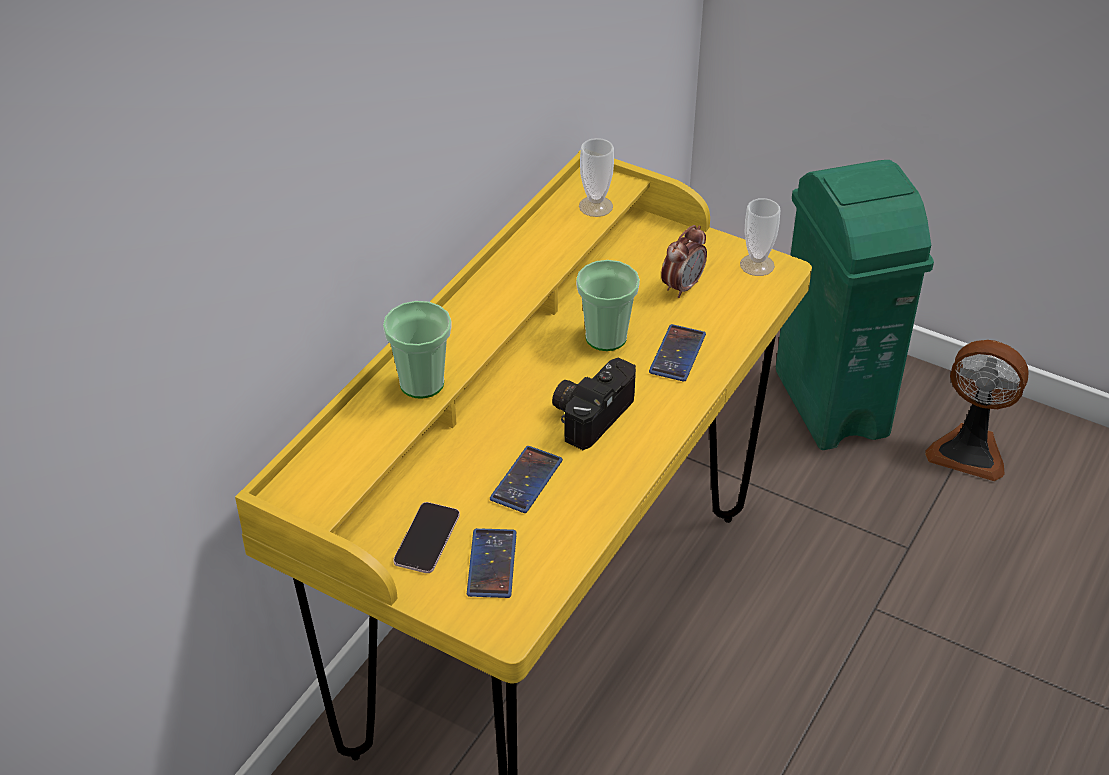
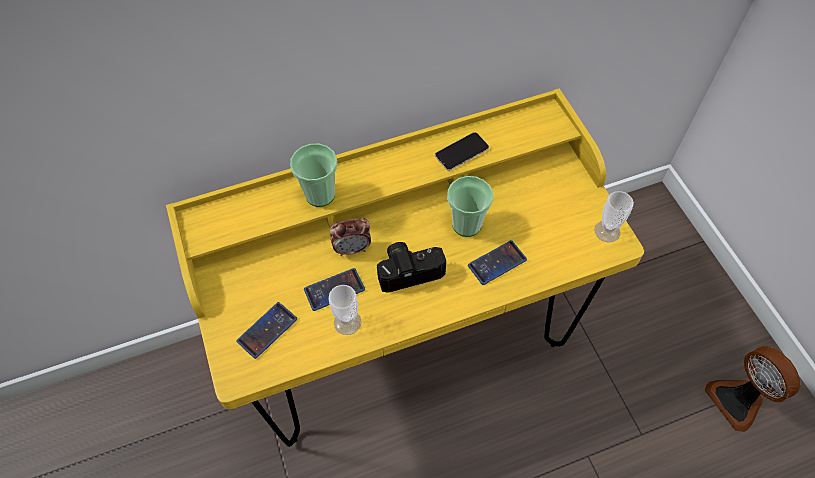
camera: 40 degrees right, 15 degrees up
(427, 538) = (252, 290): phone -> phone (462, 152)
(595, 206) = (529, 134): cup -> cup (347, 322)
(682, 287) = (545, 218): alarm clock -> alarm clock (352, 249)
(831, 402) = (677, 313): green trash can -> none

